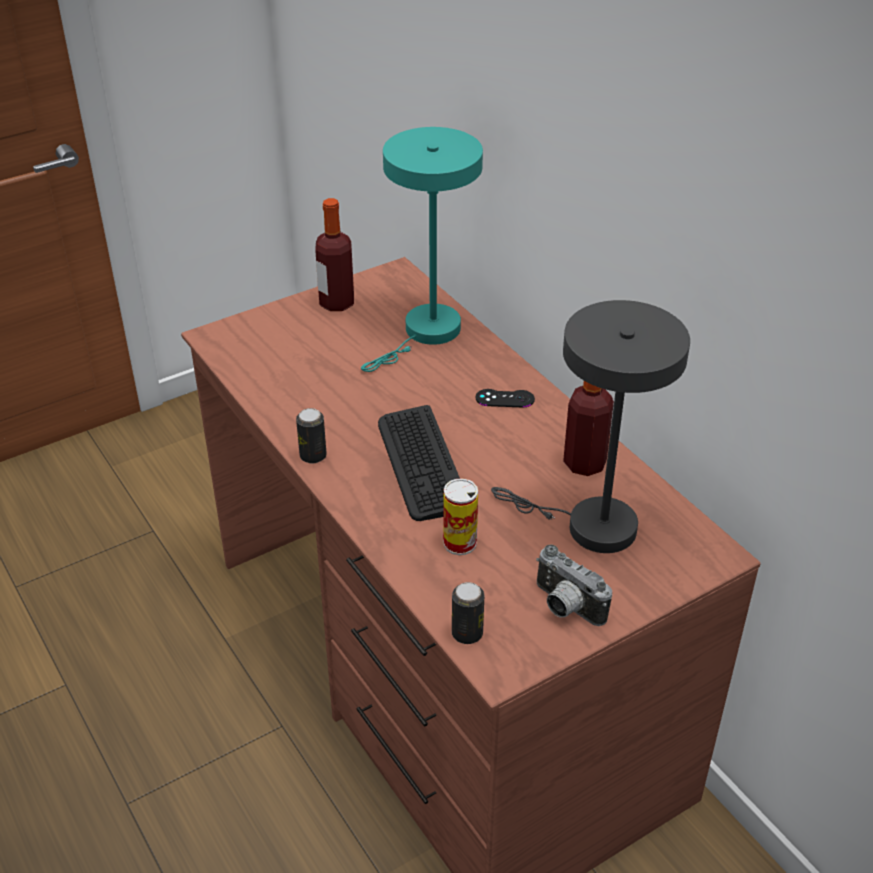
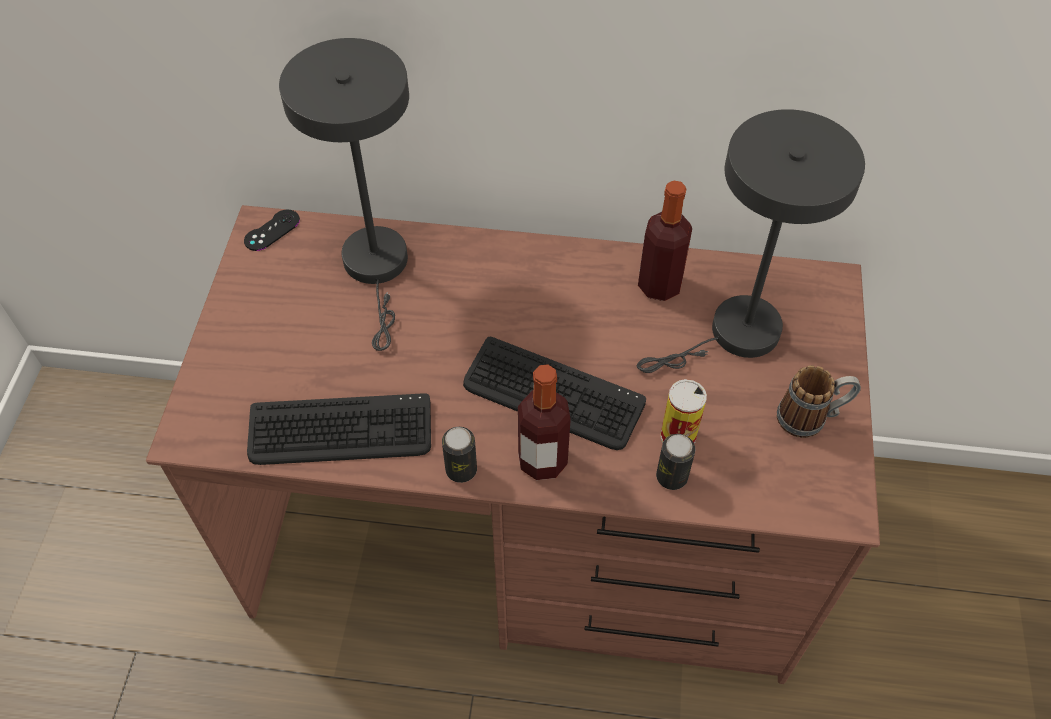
camera: 50 degrees left, 15 degrees up
(284, 390) = (340, 431): none -> keyboard
(336, 303) = (253, 302): bottle -> bottle (542, 460)
(426, 333) = (378, 268): turquoise table lamp -> grey table lamp
(467, 633) = (788, 505): can -> can (671, 477)
(505, 398) = (526, 278): black game controller -> black game controller (272, 230)
(564, 607) = (811, 417): camera -> mug

